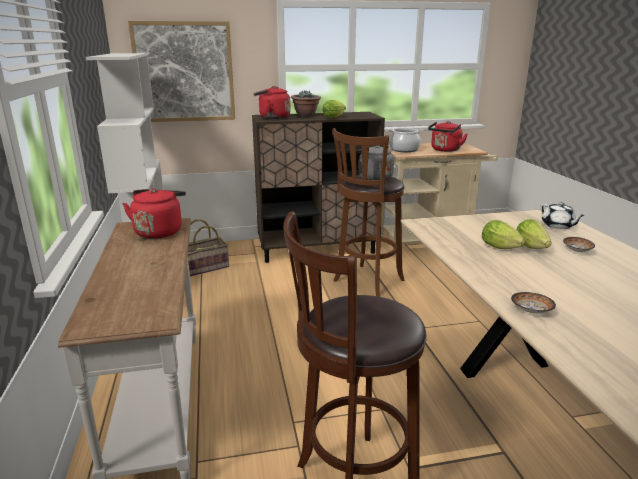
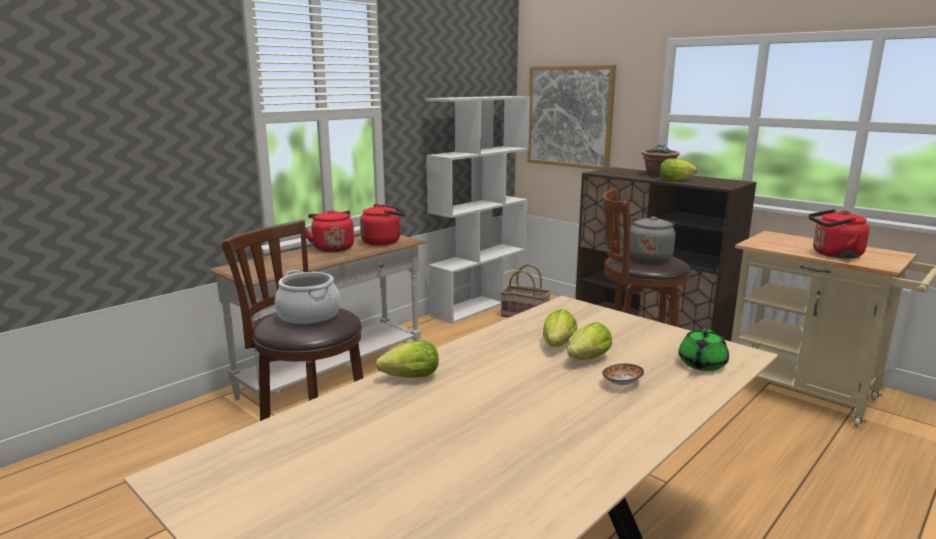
camera: 55 degrees right, 5 degrees down
(272, 117) = (615, 171): red kettle -> red kettle (332, 248)
(404, 150) = (774, 241): cooking pot -> cooking pot (308, 317)
(531, 311) = (407, 378): bowl -> lettuce
(558, 226) = (701, 364): white teapot -> green teapot

